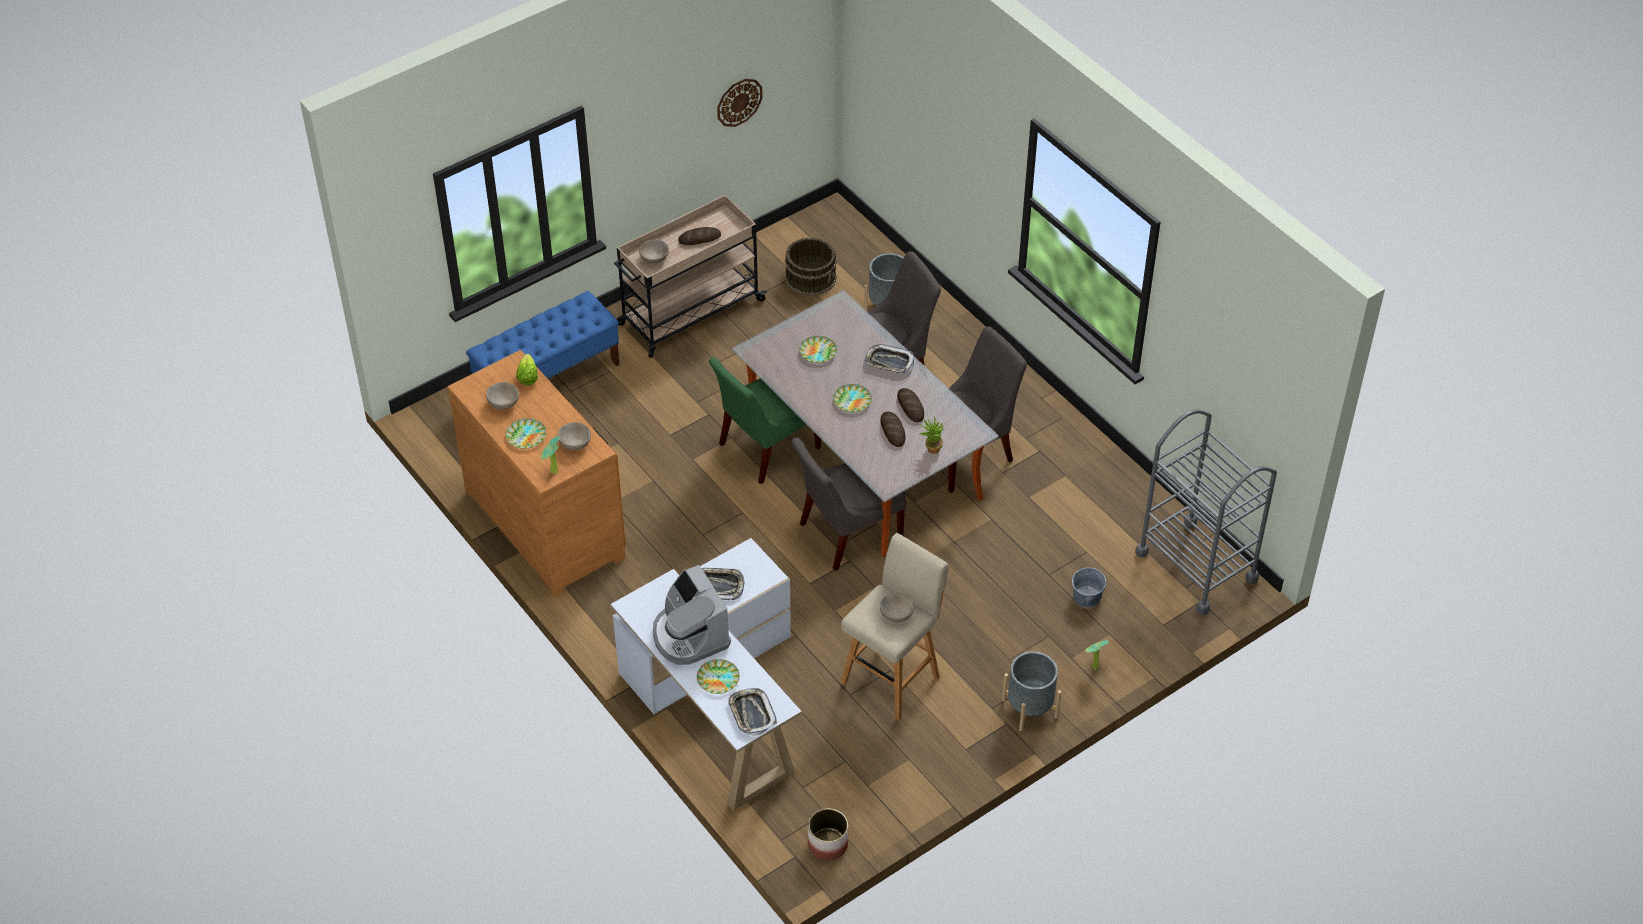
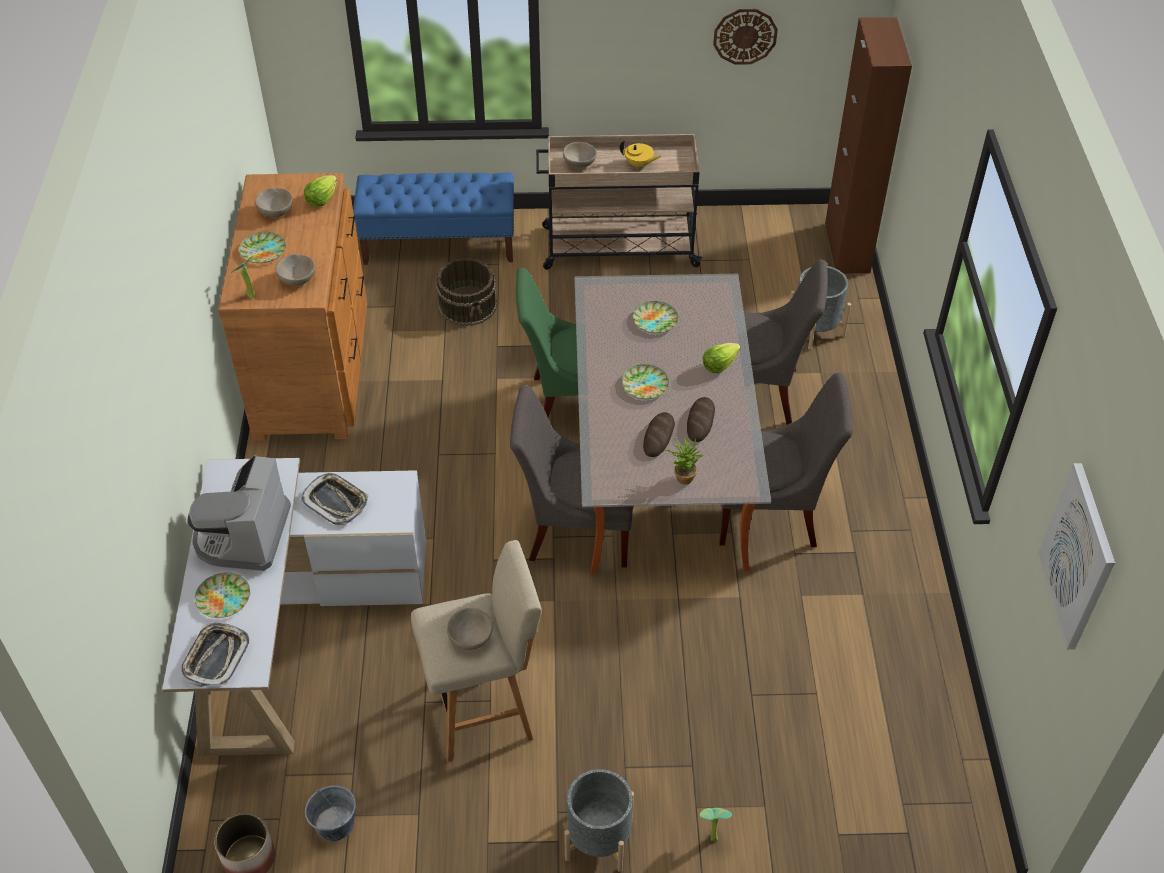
camera: 35 degrees right, 0 degrees up
(699, 238) = (639, 164): bread -> yellow teapot
(811, 277) = (762, 267): brown bucket -> brown bucket (468, 305)
(859, 232) = (847, 247): none -> brown cabinet
(889, 362) = (719, 365): tray -> lettuce
(1087, 597) = (774, 746): grey bucket -> grey bucket (335, 824)
(1196, 566) = (936, 786): grey cart -> none
(1249, 363) = (1078, 557): none -> picture

